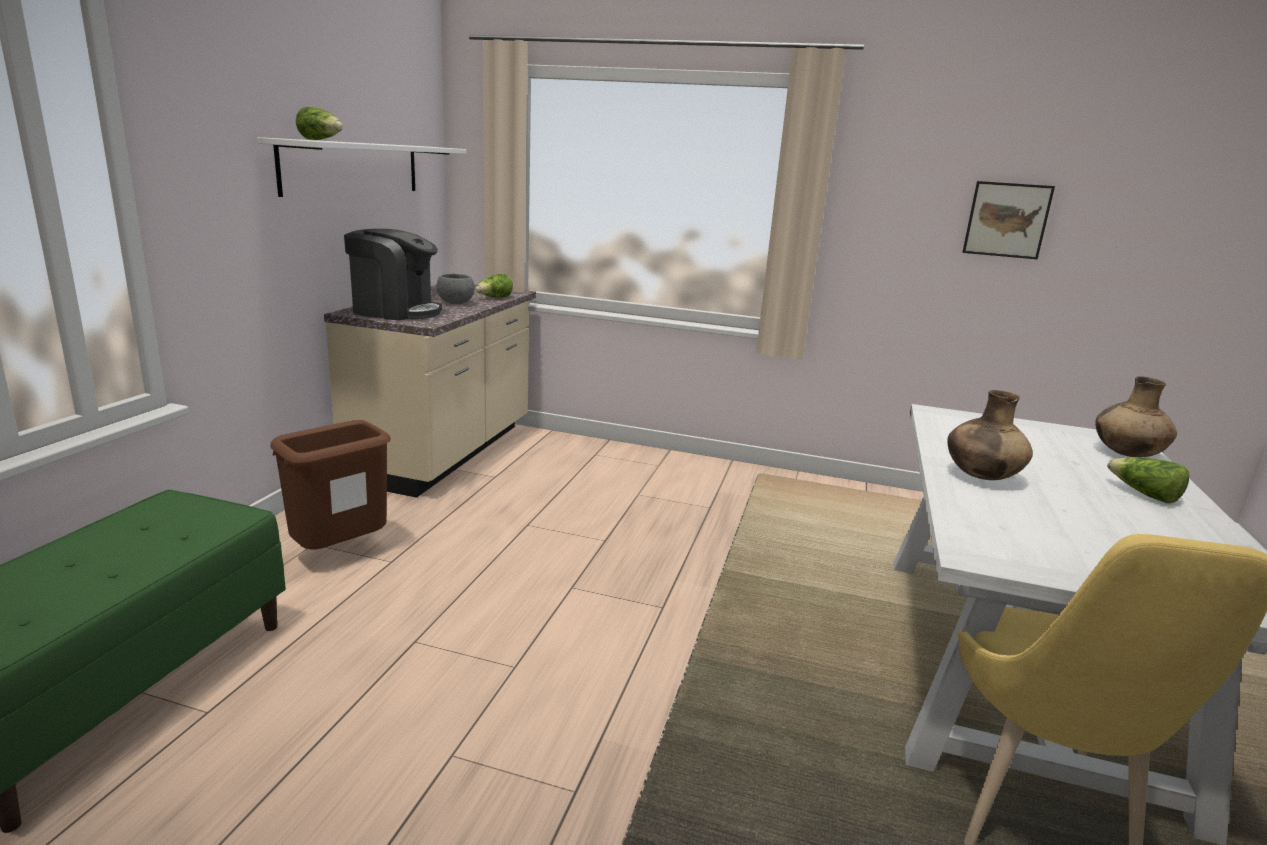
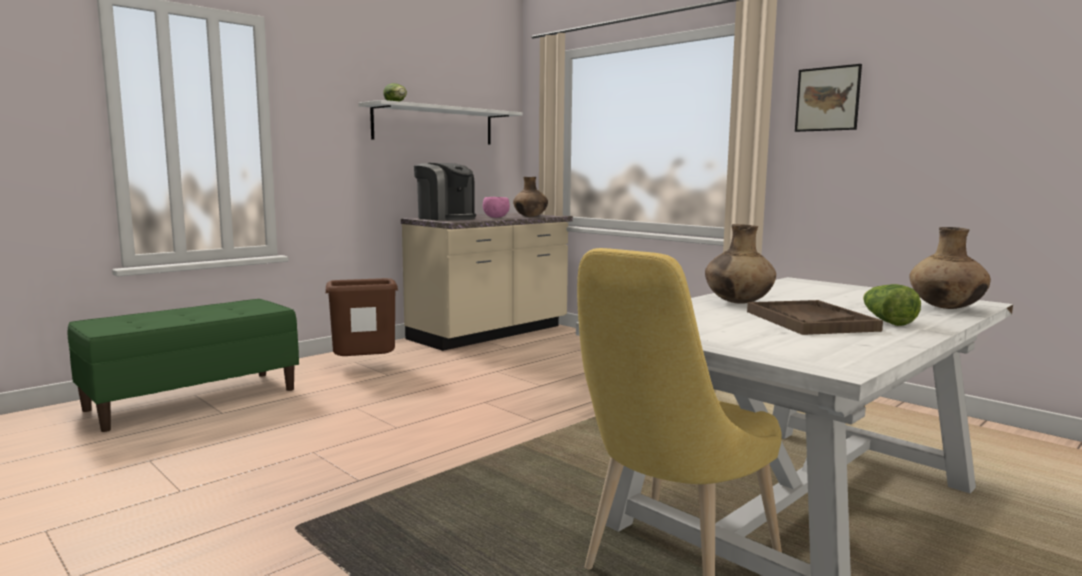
camera: 30 degrees right, 10 degrees down
(456, 303) = (496, 217): grey bowl -> pink bowl
(494, 298) = (530, 217): lettuce -> brown vase
(1007, 220) = (941, 119): picture -> picture (827, 99)
(1100, 508) = (809, 321): none -> brown tray

